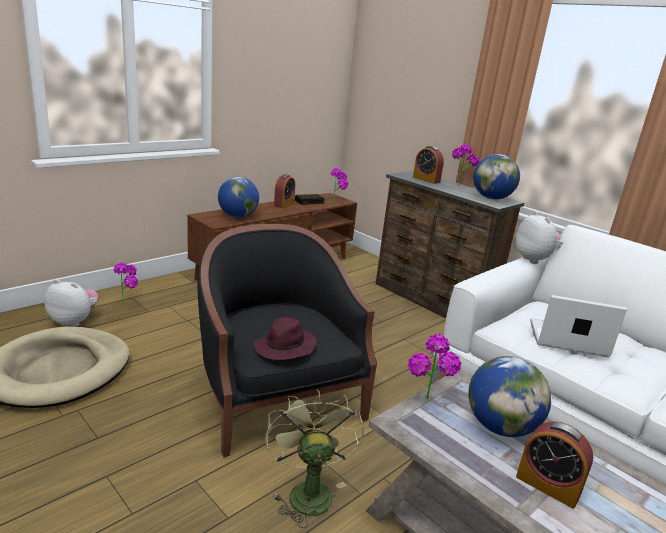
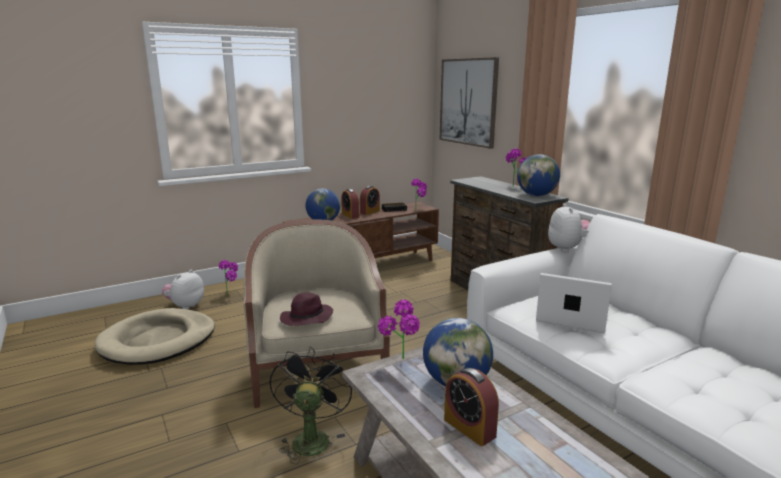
camera: 15 degrees right, 5 degrees down
(74, 321) = (185, 306): plush toy -> plush toy turned 90 degrees counterclockwise
(277, 399) = (318, 369): black armchair -> beige armchair
(307, 490) = (311, 437): green fan -> black fan
(397, 84) = (468, 102): none -> picture
(426, 180) = (485, 183): alarm clock -> alarm clock (350, 215)

